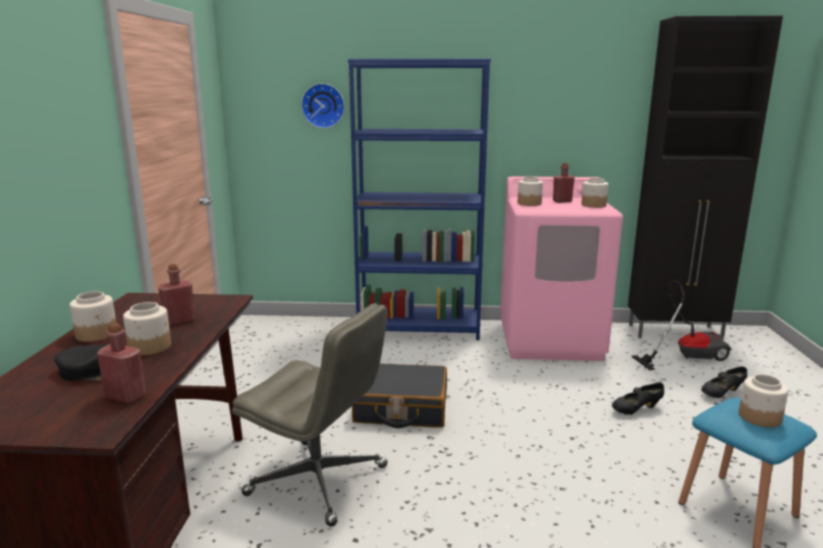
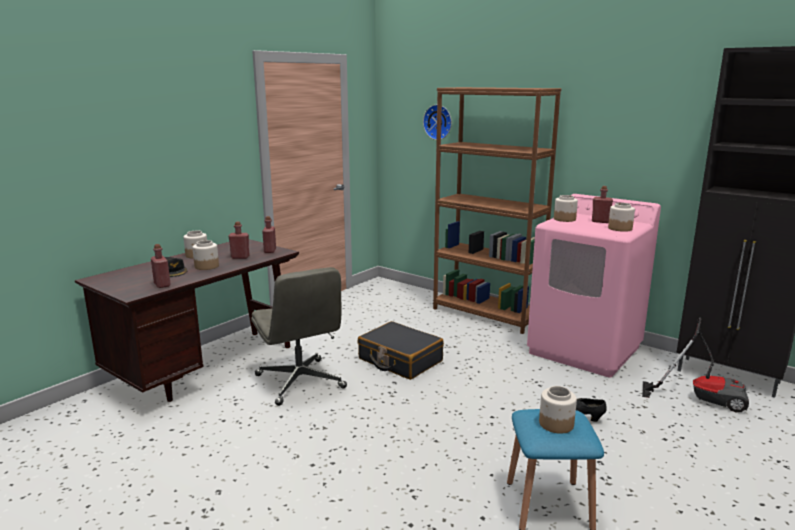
camera: 35 degrees right, 0 degrees up
(208, 302) = (270, 250): none -> red bottle
(419, 329) = (486, 314): blue bookcase -> brown bookcase
(722, 394) = (685, 435): black shoe -> none

